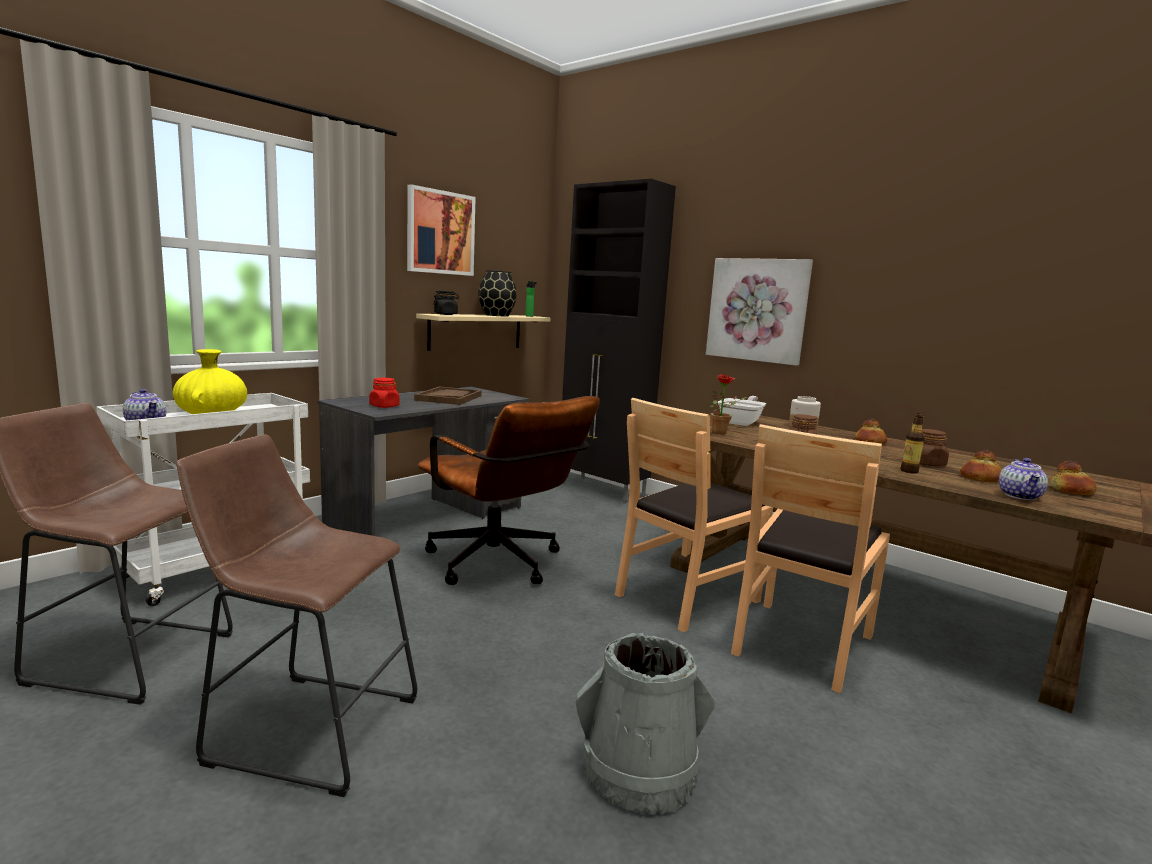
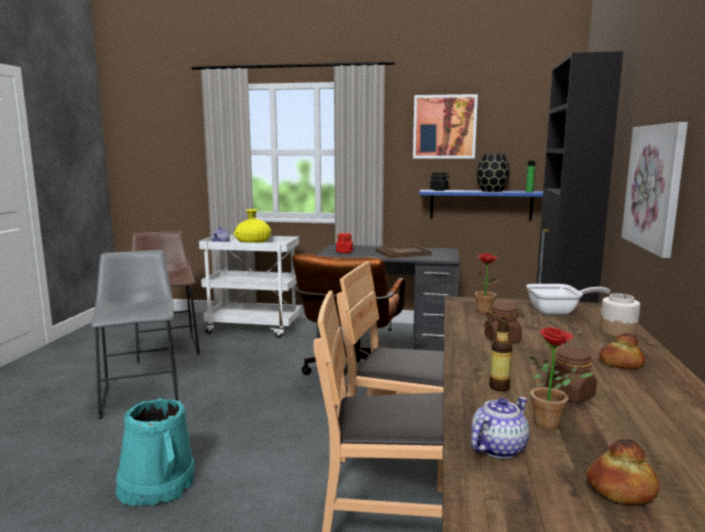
camera: 60 degrees right, 0 degrees up
(306, 727) = (142, 394): brown stool -> grey stool
(476, 331) = (480, 204): beige shelf -> blue shelf
(640, 770) = (157, 484): grey bucket -> turquoise bucket
(981, 479) = (552, 425): bread -> potted plant
(1020, 496) = (498, 448): teapot -> teapot turned 150 degrees clockwise

